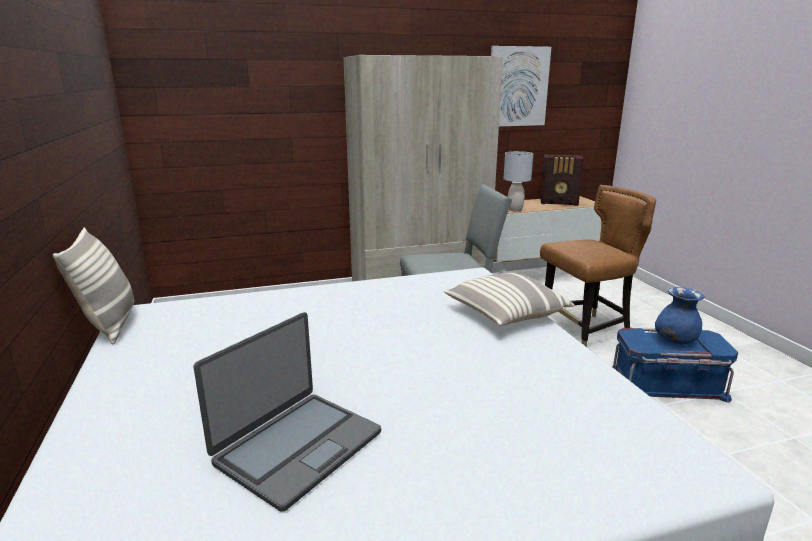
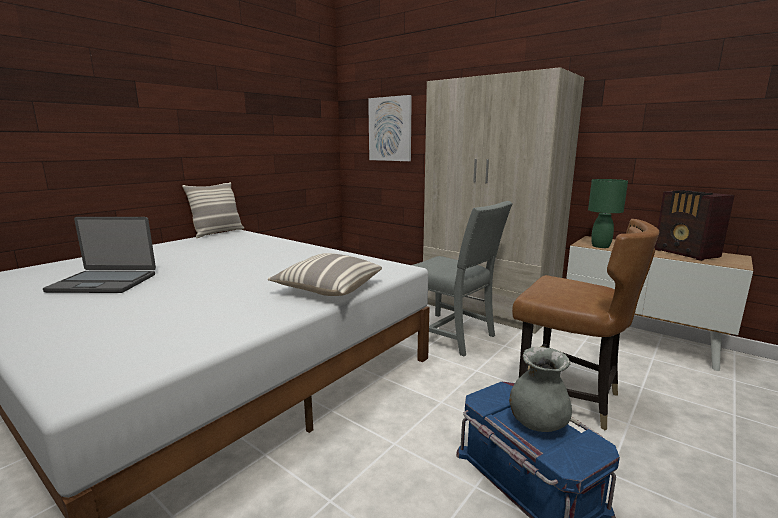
camera: 55 degrees right, 5 degrees down
(514, 209) = (600, 246): grey table lamp -> green table lamp
(517, 86) = (649, 105): picture -> picture (390, 129)
(675, 341) = (537, 423): blue vase -> grey vase

